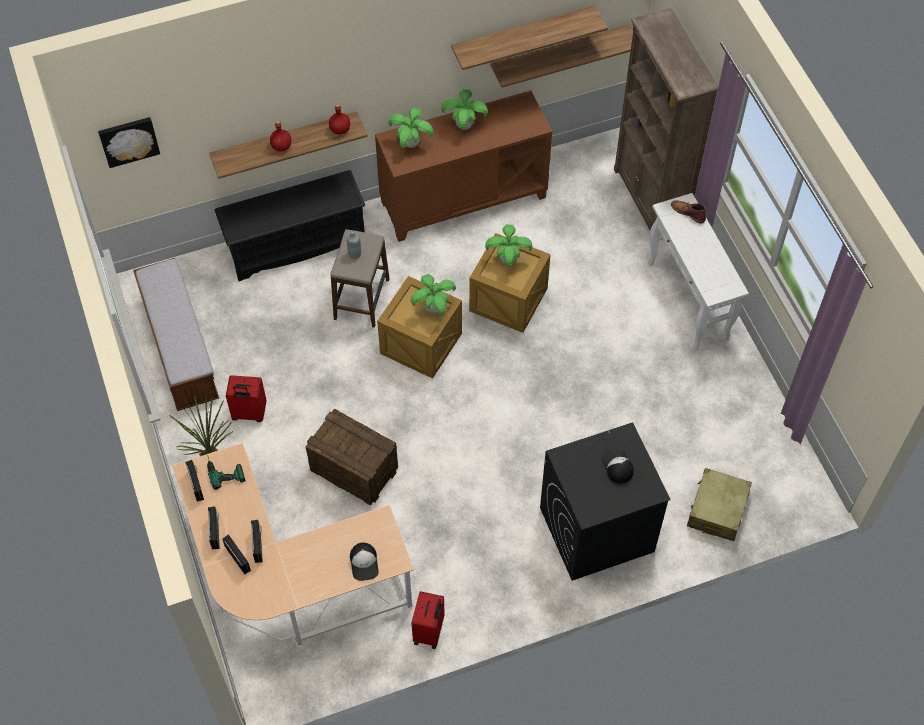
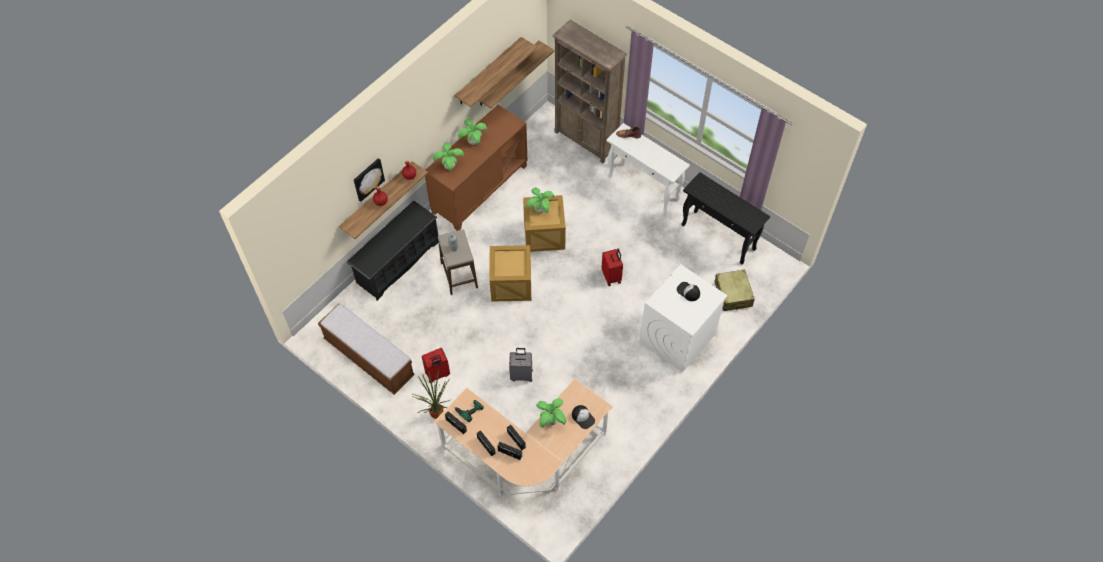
camera: 30 degrees left, 0 degrees up
(129, 140) = (295, 239): picture -> picture (368, 179)
(354, 469) = (521, 374): crate -> grey suitcase
(429, 631) = (624, 441): red suitcase -> red suitcase (612, 276)
(433, 308) = (516, 257): potted plant -> potted plant (551, 420)
(596, 530) = (677, 338): black washing machine -> white washing machine
(750, 421) = (719, 237): none -> black console table

